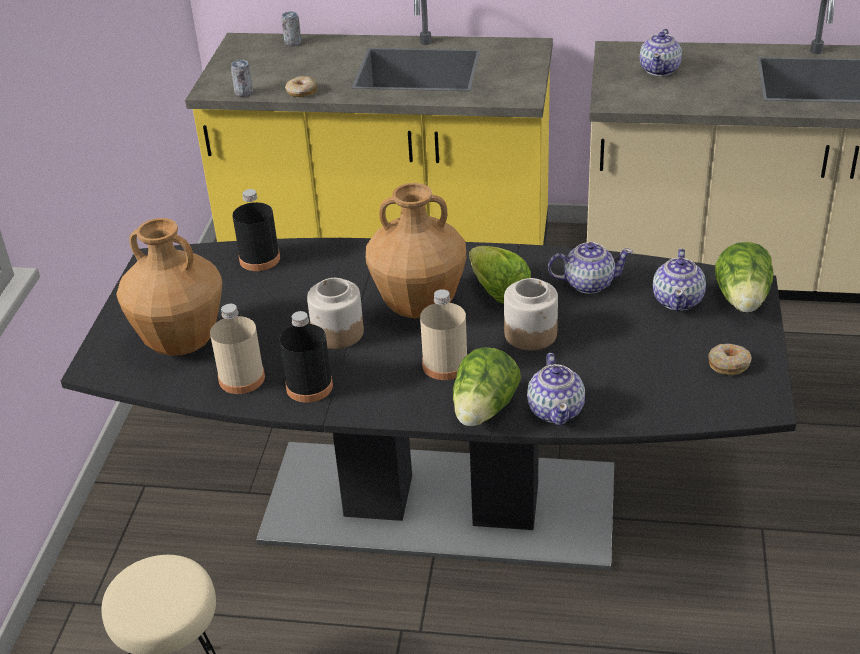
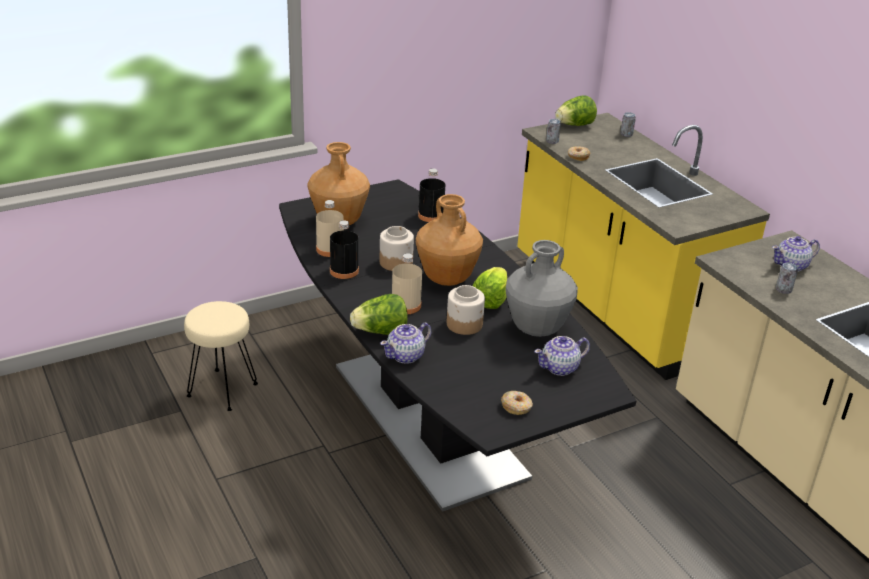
camera: 50 degrees right, 5 degrees down
(588, 283) = (537, 328): teapot -> grey vase
(698, 93) = (783, 290): none -> can
(742, 301) = (590, 394): lettuce -> lettuce (574, 125)

